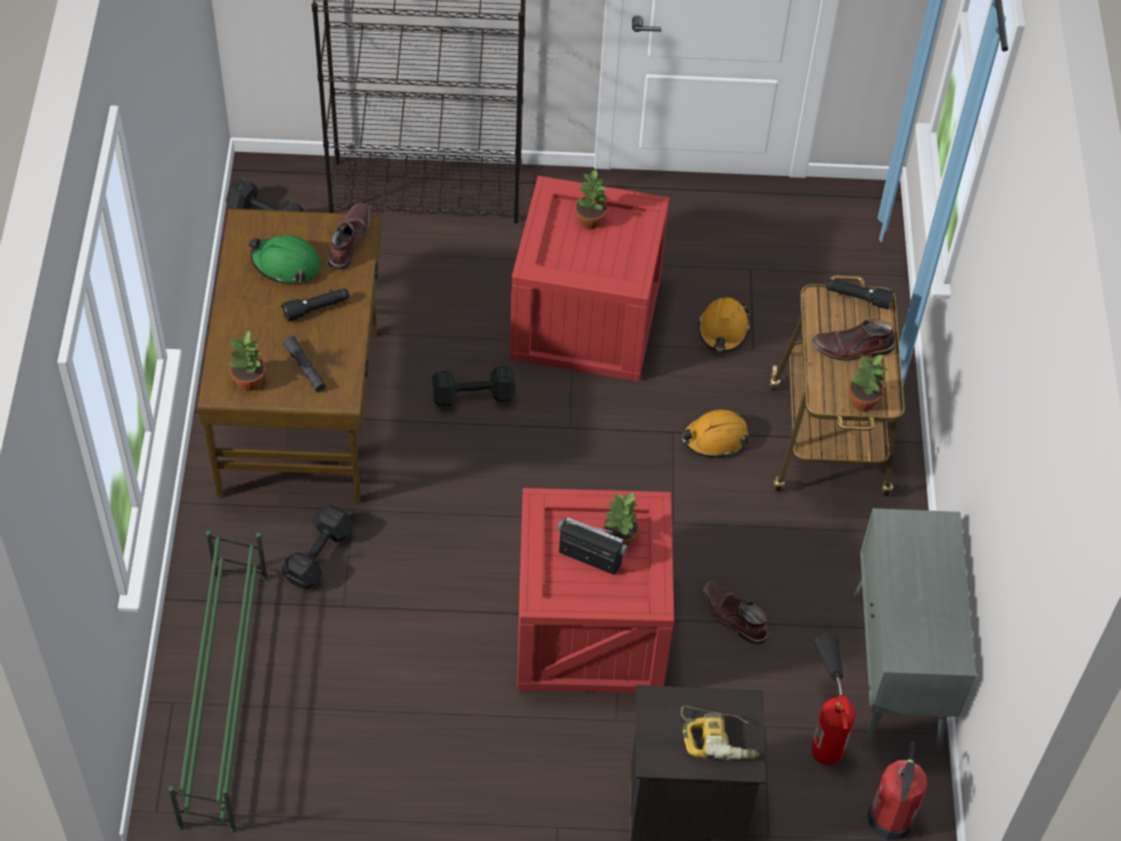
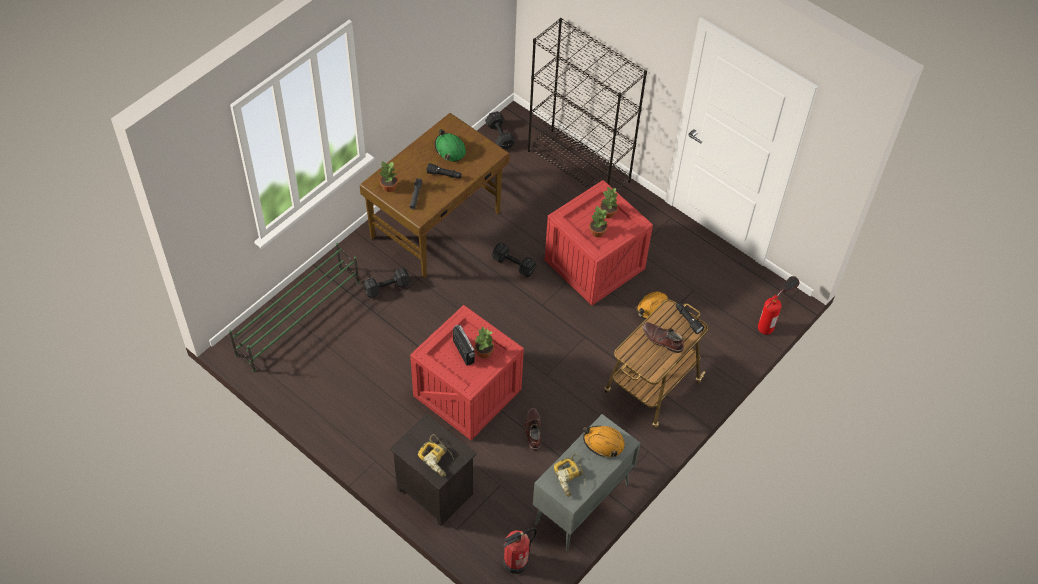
camera: 40 degrees right, 0 degrees up
(348, 240) = (485, 155): brown boot -> none
(715, 438) = (601, 352): orange hard hat -> orange hard hat (603, 443)
(823, 723) = (527, 502): fire extinguisher -> fire extinguisher (773, 318)
(862, 401) = (642, 365): potted plant -> potted plant (597, 232)
(923, 627) = (571, 477): none -> power drill

